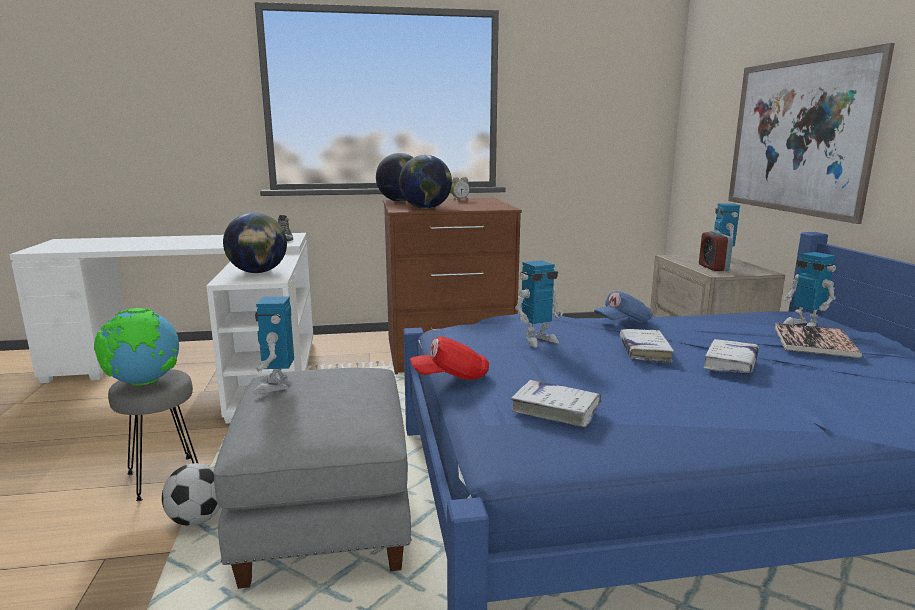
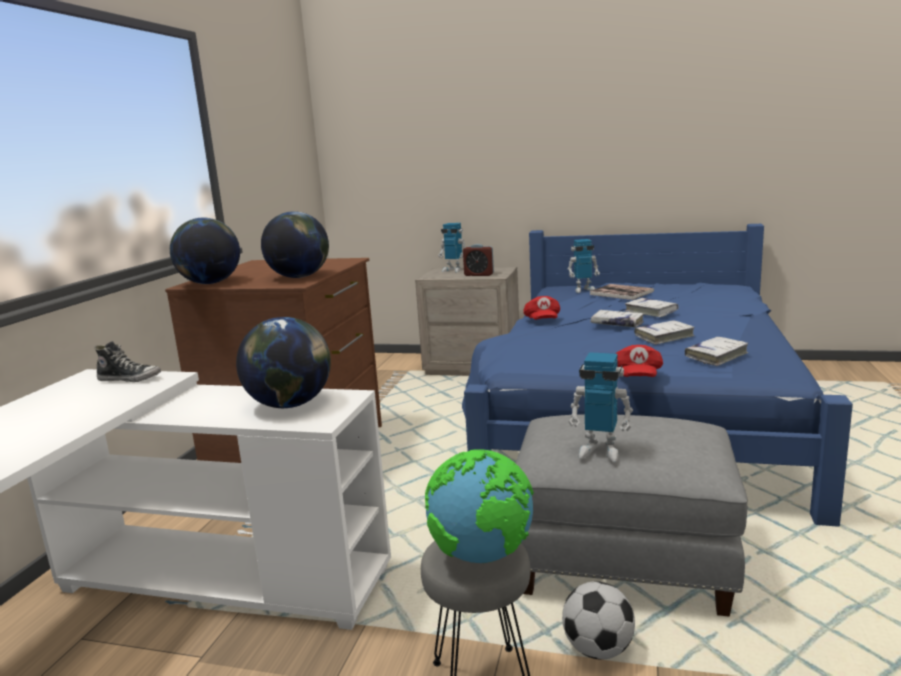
camera: 65 degrees left, 0 degrees up
(459, 200) = (251, 268): alarm clock -> none
(537, 340) = (572, 344): toy robot -> none
(620, 379) = (664, 337): none -> white book
(623, 322) = (542, 321): blue cap -> red cap
(797, 136) = (489, 164): picture -> none

